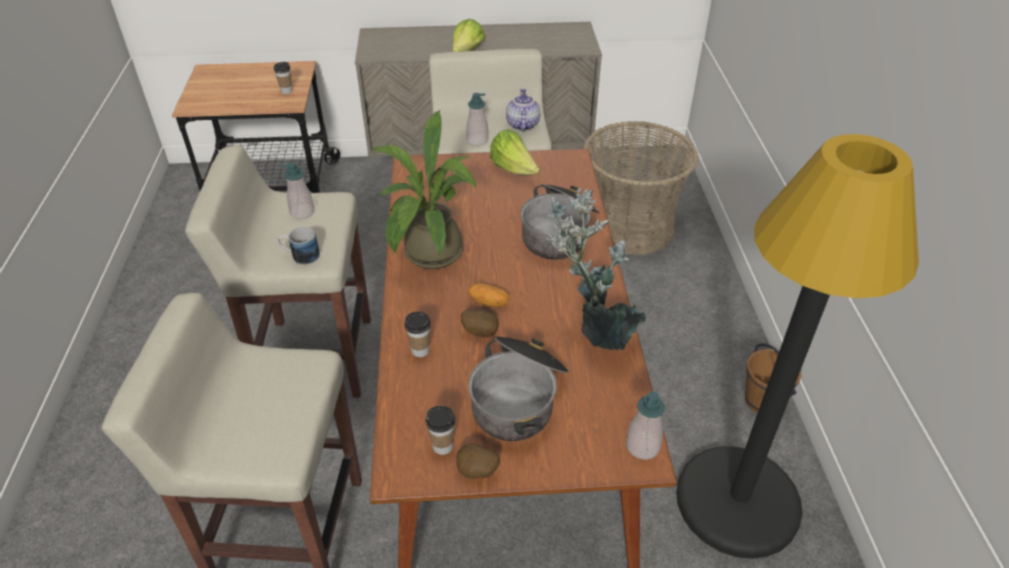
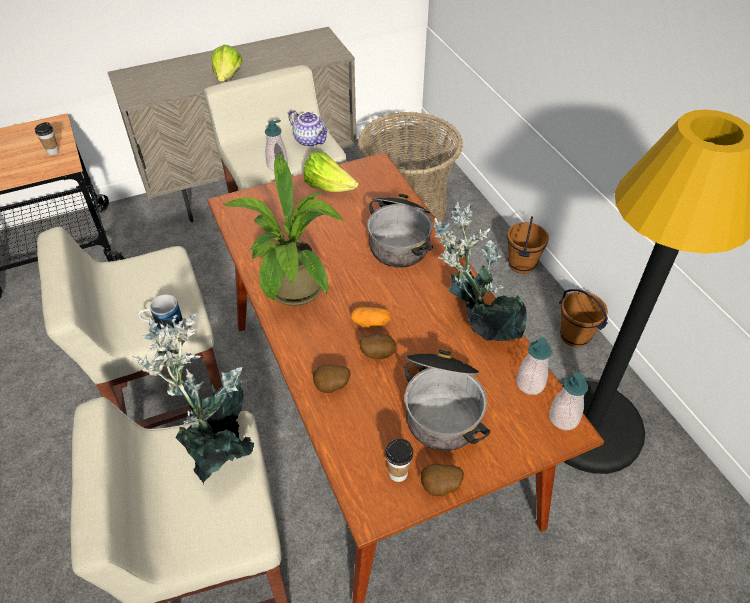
camera: 20 degrees left, 5 degrees up
(294, 374) = (219, 445): none -> potted plant
(302, 212) = (142, 278): soap dispenser -> soap dispenser (530, 384)
(420, 350) = (332, 387): cup -> potato
(522, 124) = (311, 140): teapot -> teapot turned 150 degrees clockwise
(733, 312) = (522, 265): none -> brown bucket

